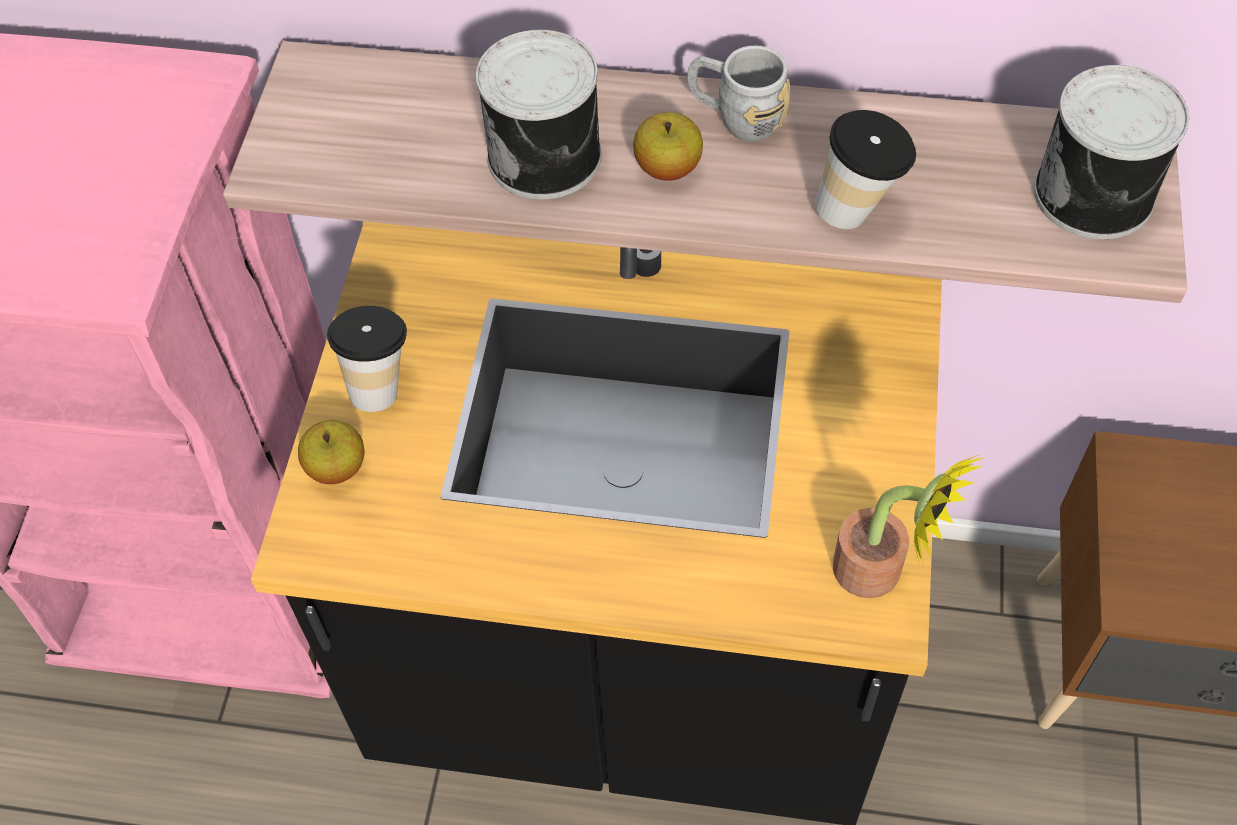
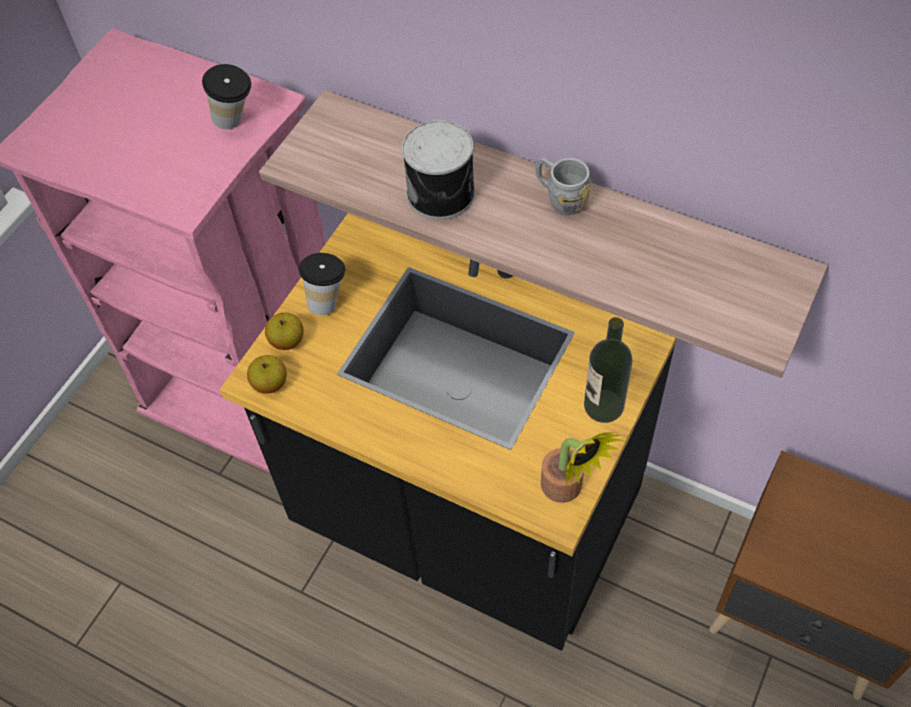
camera: 20 degrees right, 0 degrees up
(668, 168) = (507, 218): apple -> apple (270, 383)
(858, 211) = (607, 272): cup -> cup (236, 122)
(879, 429) = (603, 406): none -> bottle
(1096, 194) = (755, 299): can -> none

